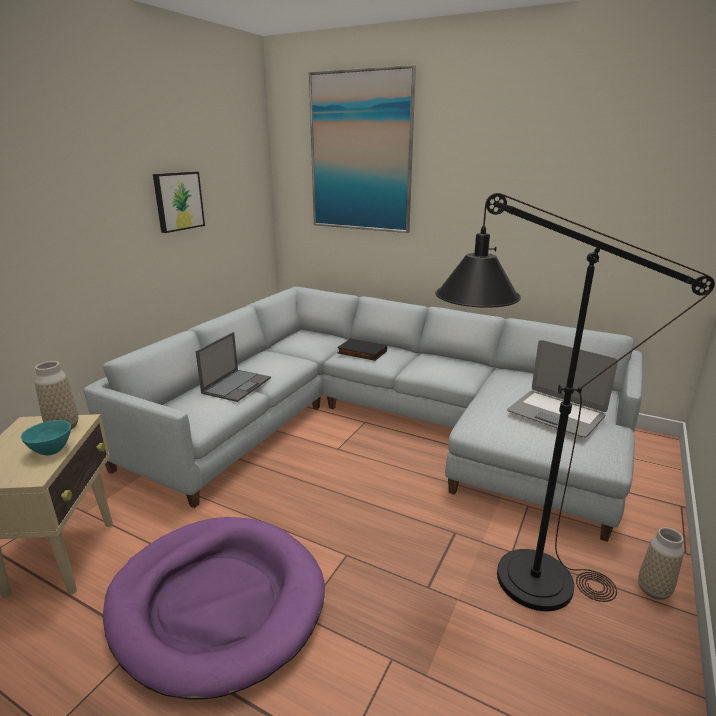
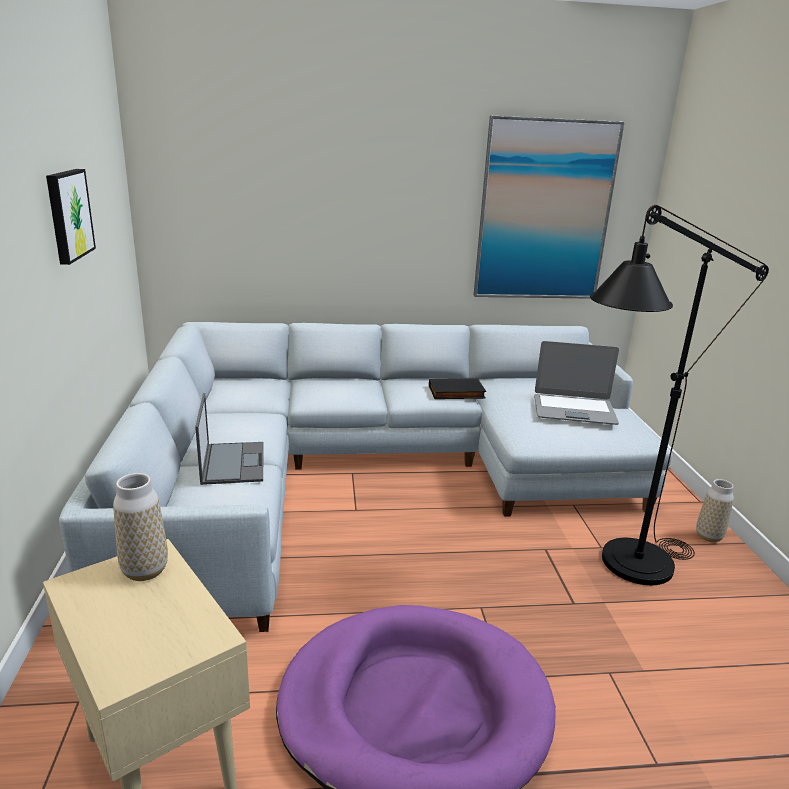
camera: 35 degrees left, 0 degrees up
(51, 451) = (183, 602): turquoise bowl -> none
(360, 153) = (272, 142): picture -> picture (544, 212)
(361, 352) = (327, 391): black book -> black book (456, 393)

